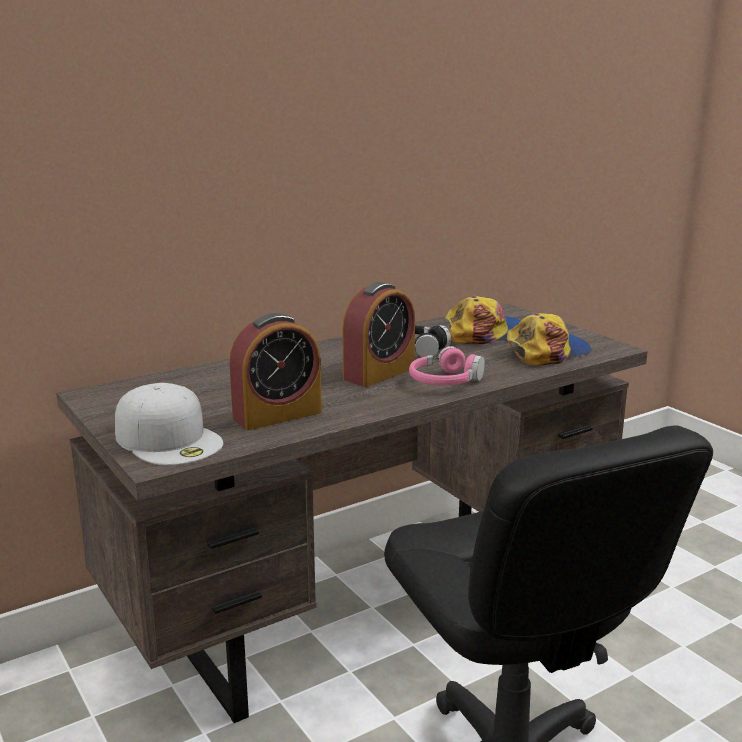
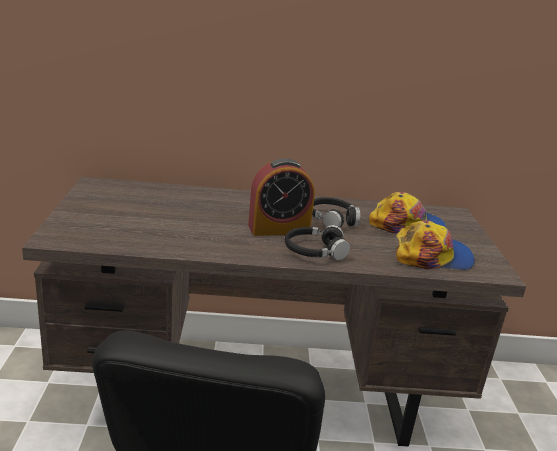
camera: 30 degrees right, 5 degrees up
(169, 439) = (83, 227): white cap -> none
(277, 415) = (166, 234): alarm clock -> none
(445, 381) = (314, 251): pink headphones -> black headphones

